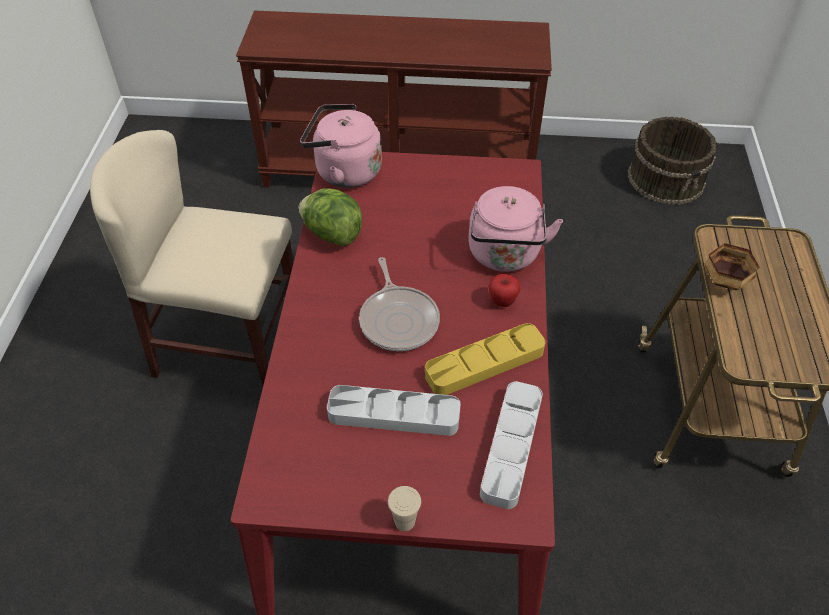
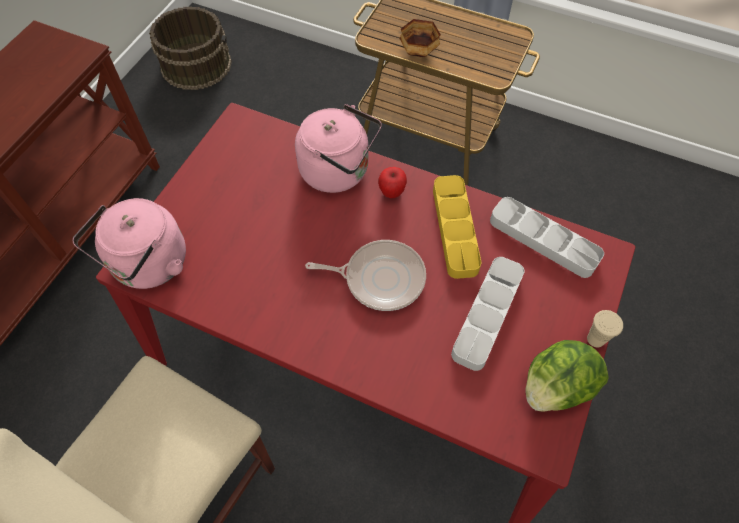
camera: 70 degrees left, 10 degrees up
(332, 234) = (238, 303): lettuce -> lettuce (556, 387)

